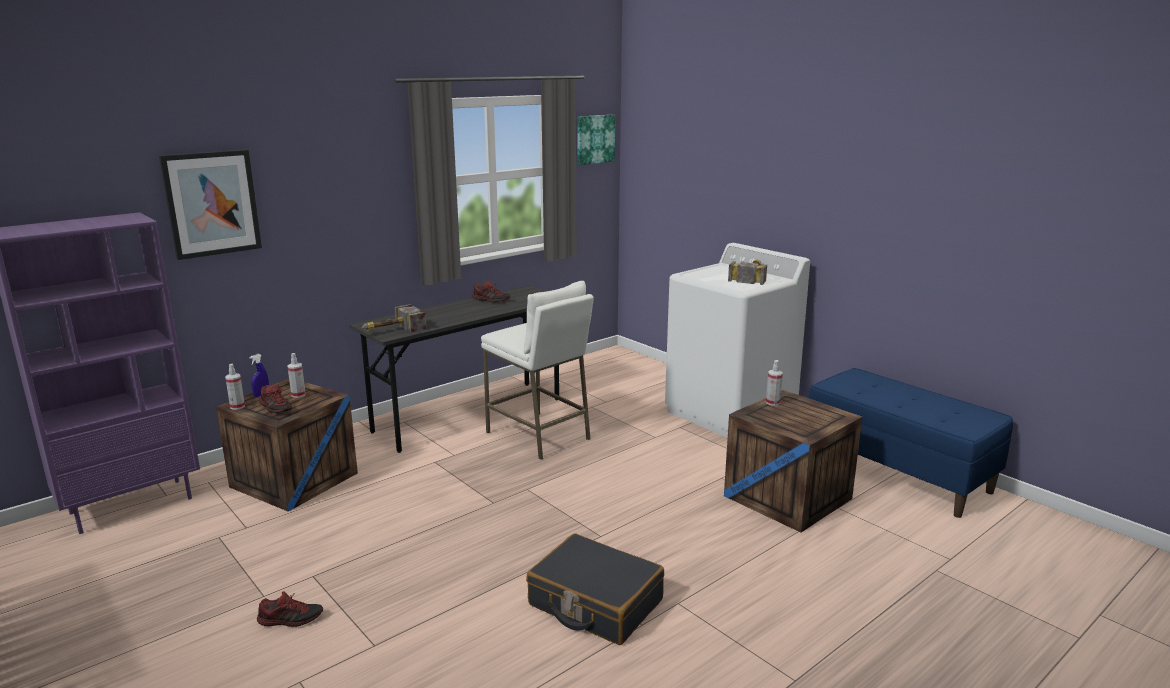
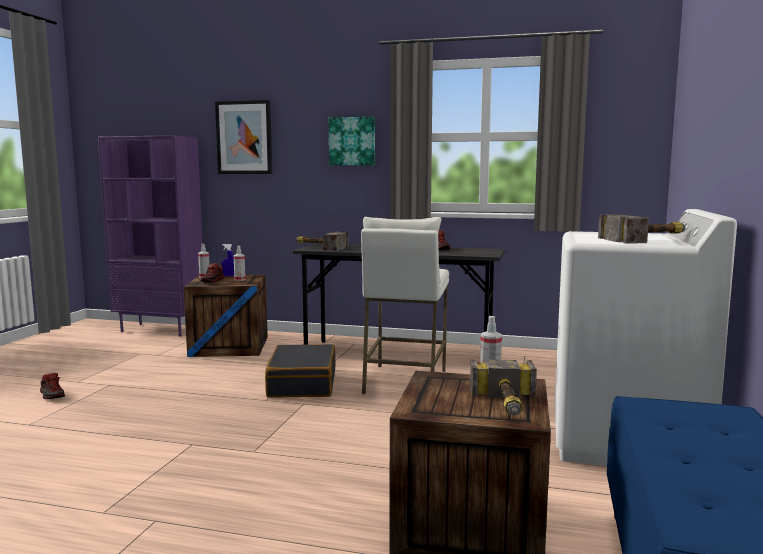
camera: 55 degrees right, 10 degrees down
(594, 139) = (629, 104): picture -> picture (352, 141)
(595, 603) = (130, 481): black suitcase -> black suitcase (302, 383)
(819, 413) = (506, 406): none -> hammer

